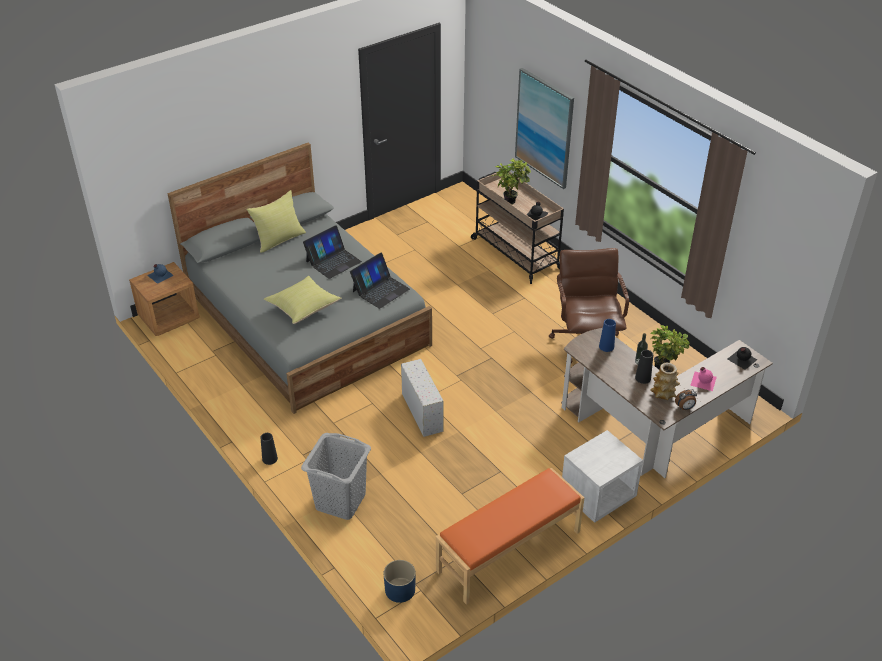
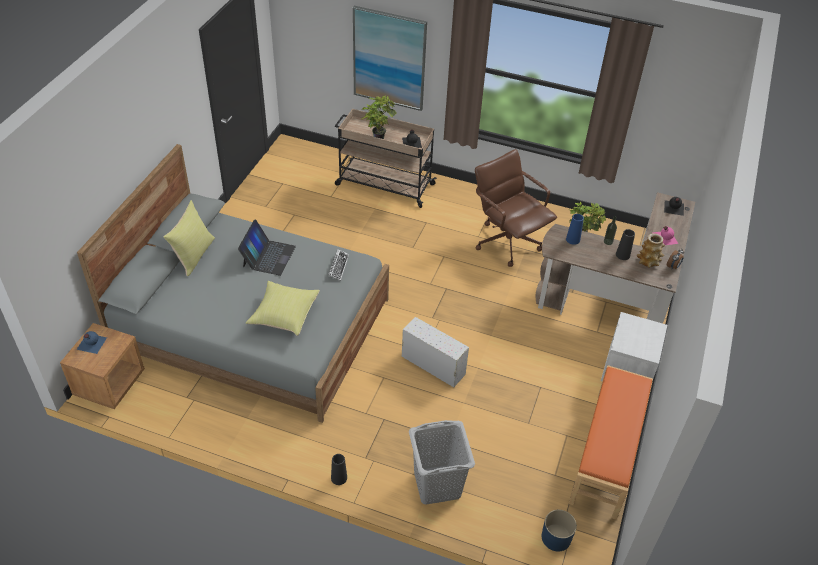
camera: 35 degrees left, 5 degrees up
(380, 290) = (338, 266): laptop -> keyboard

